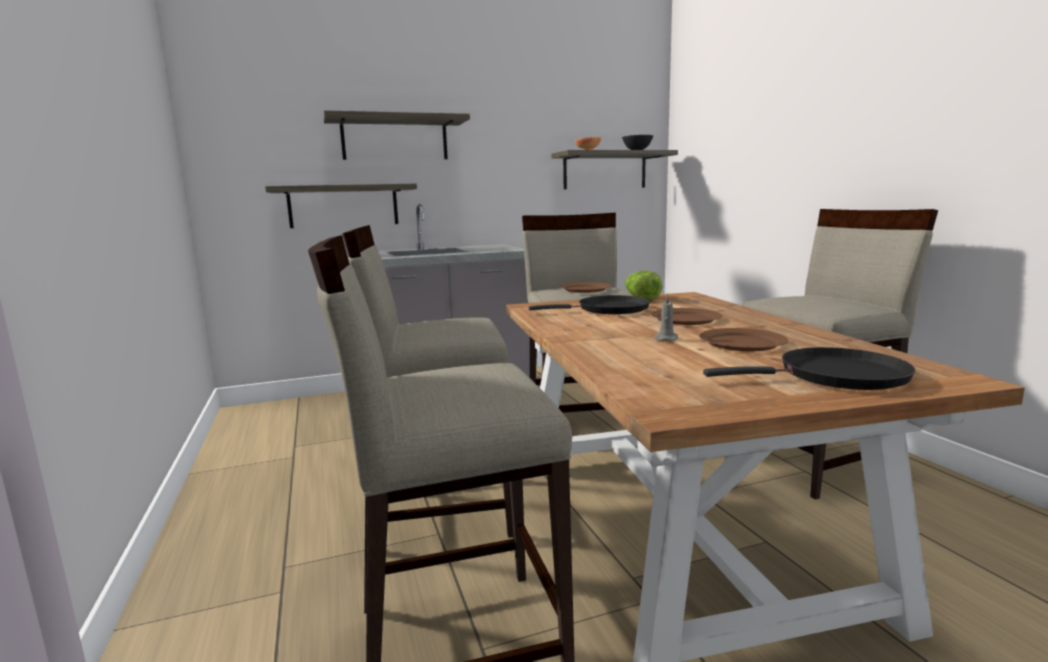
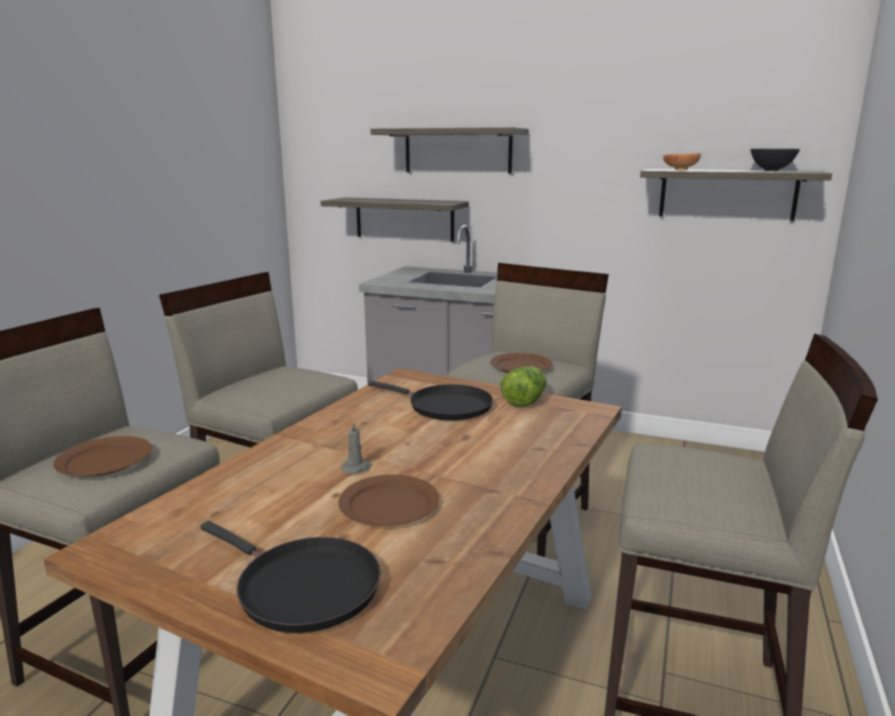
camera: 40 degrees right, 5 degrees up
(685, 319) = (459, 448): brown plate -> brown plate (104, 460)

